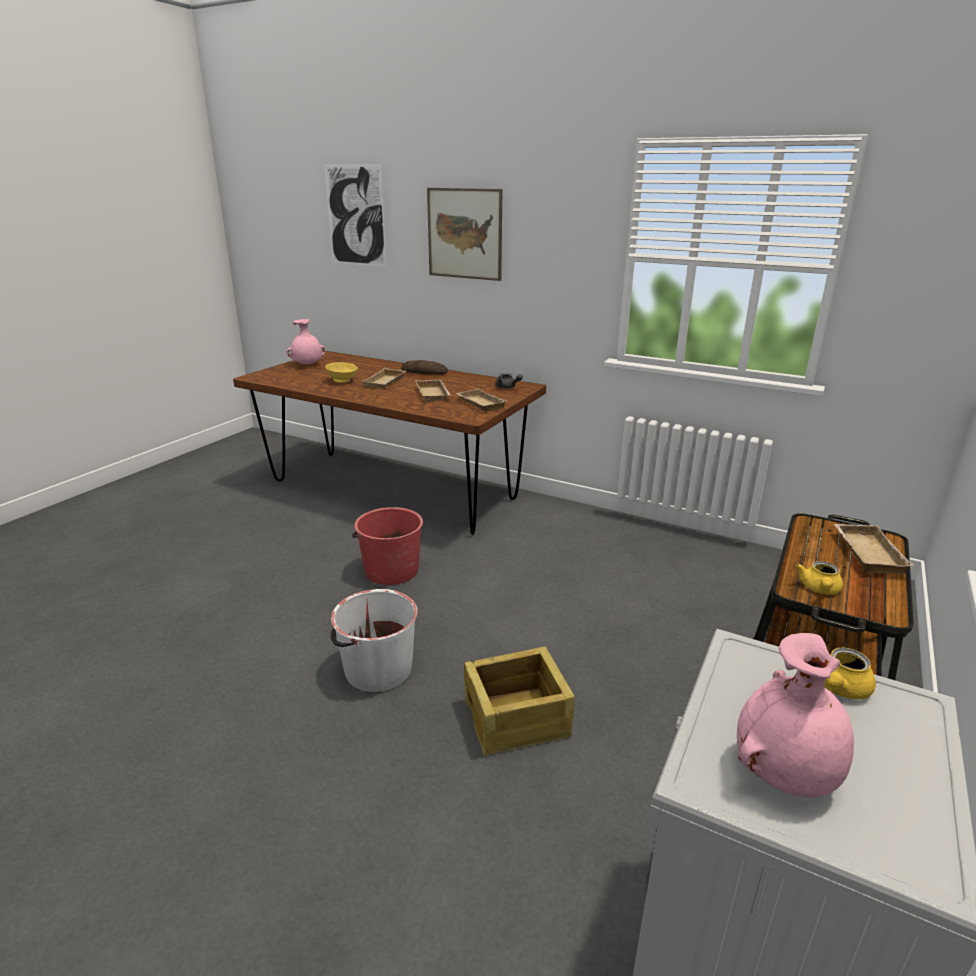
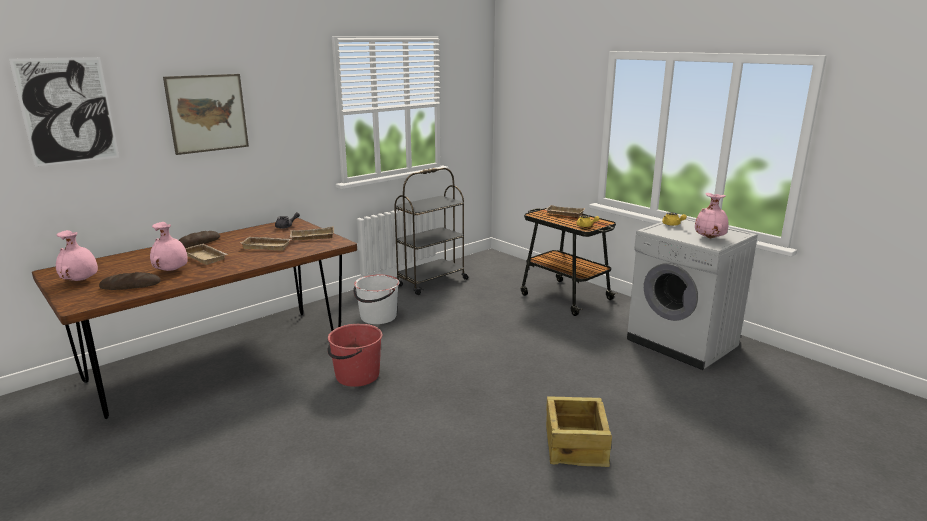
camera: 70 degrees left, 5 degrees down
(301, 379) = (130, 285): none -> bread
(342, 381) = (172, 271): yellow bowl -> pink vase
(377, 669) = (472, 394): white bucket -> white bucket (378, 317)
(517, 719) = (538, 358): crate -> crate (576, 445)
(693, 557) = (431, 283): none -> black cart

